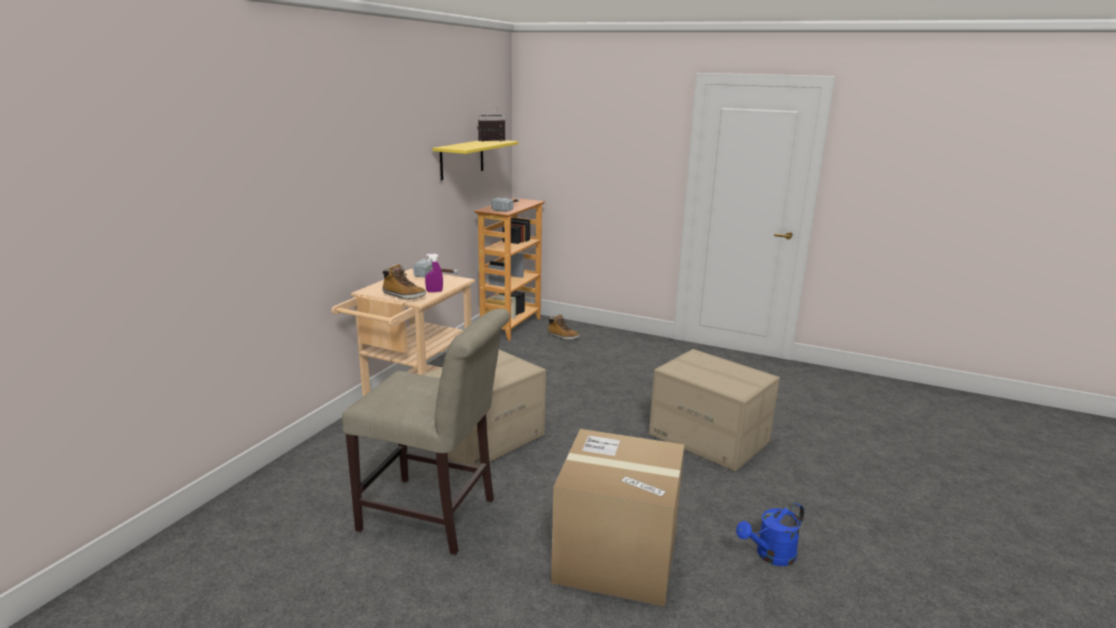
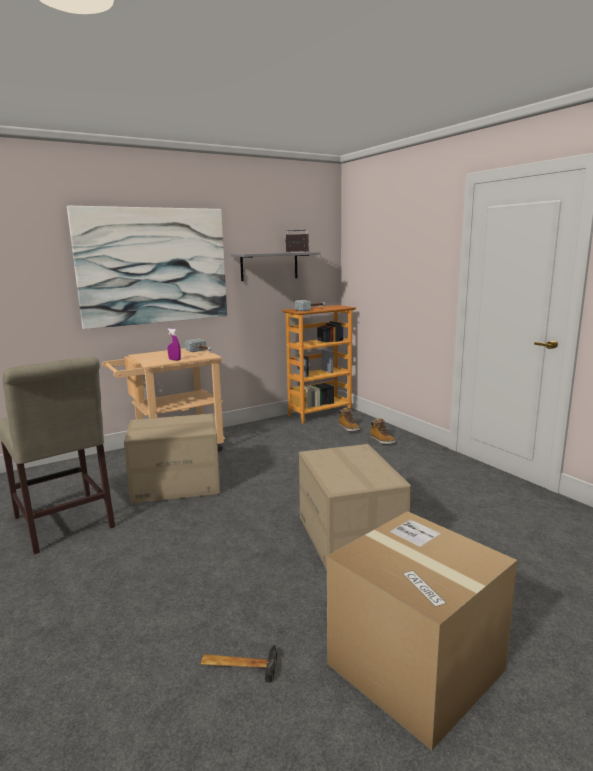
camera: 35 degrees right, 5 degrees down
(368, 171) = (154, 266): none -> picture
(403, 296) = (148, 359): boot -> boot (382, 441)
(462, 159) = (269, 266): yellow shelf -> grey shelf
(616, 556) = (120, 602): cardboard box -> cardboard box (415, 667)
(770, 556) = (239, 664): blue watering can -> hammer

